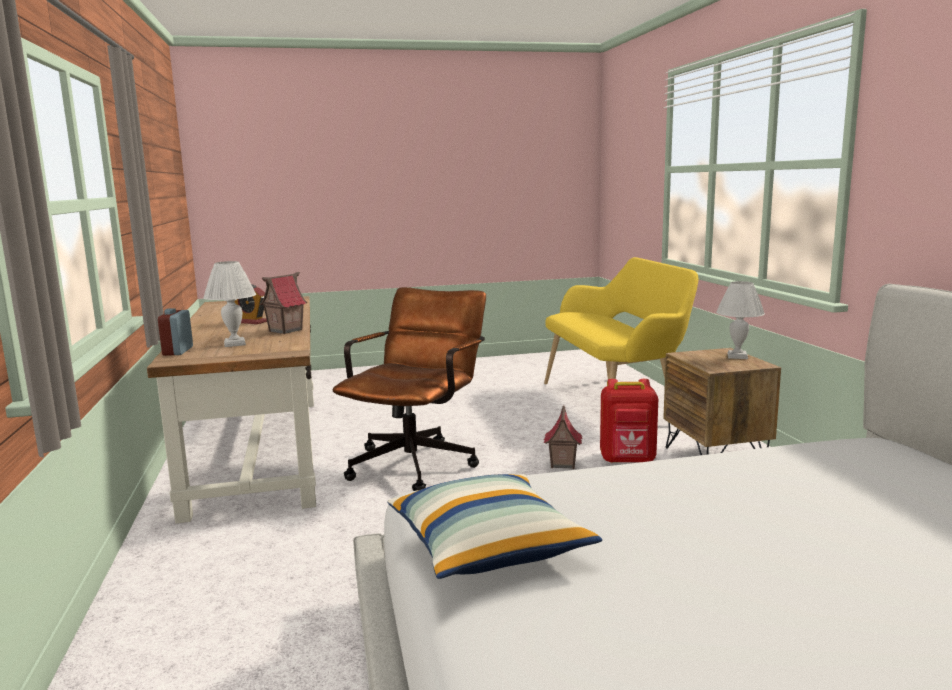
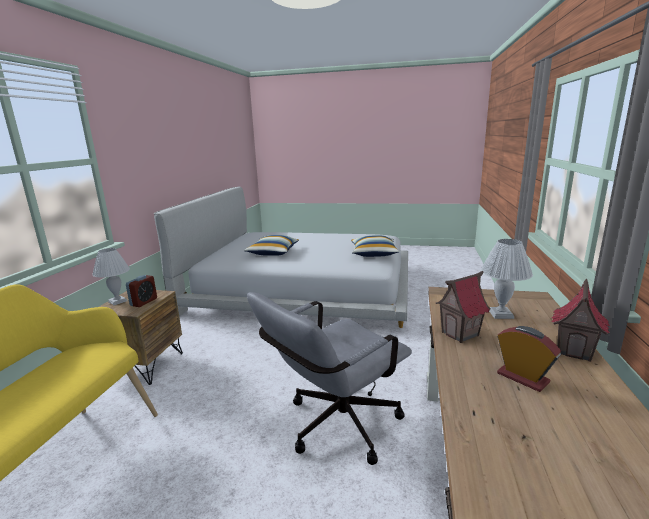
camera: 155 degrees left, 5 degrees up
(178, 351) = (547, 311): alarm clock -> alarm clock (144, 302)
(418, 462) = (335, 427): brown office chair -> grey office chair
(562, 464) = (236, 389): toy house -> toy house (574, 351)
(628, 460) = (194, 379): red backpack -> none
(793, 487) = (273, 252): none -> pillow

